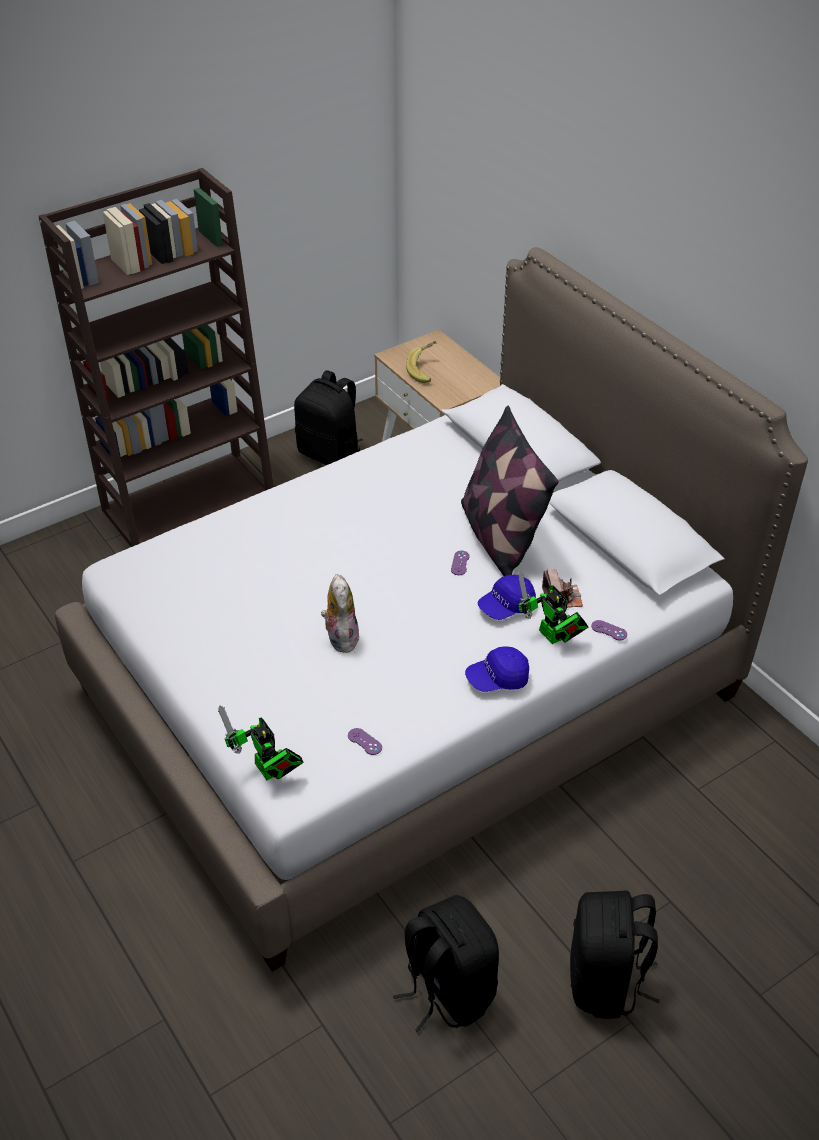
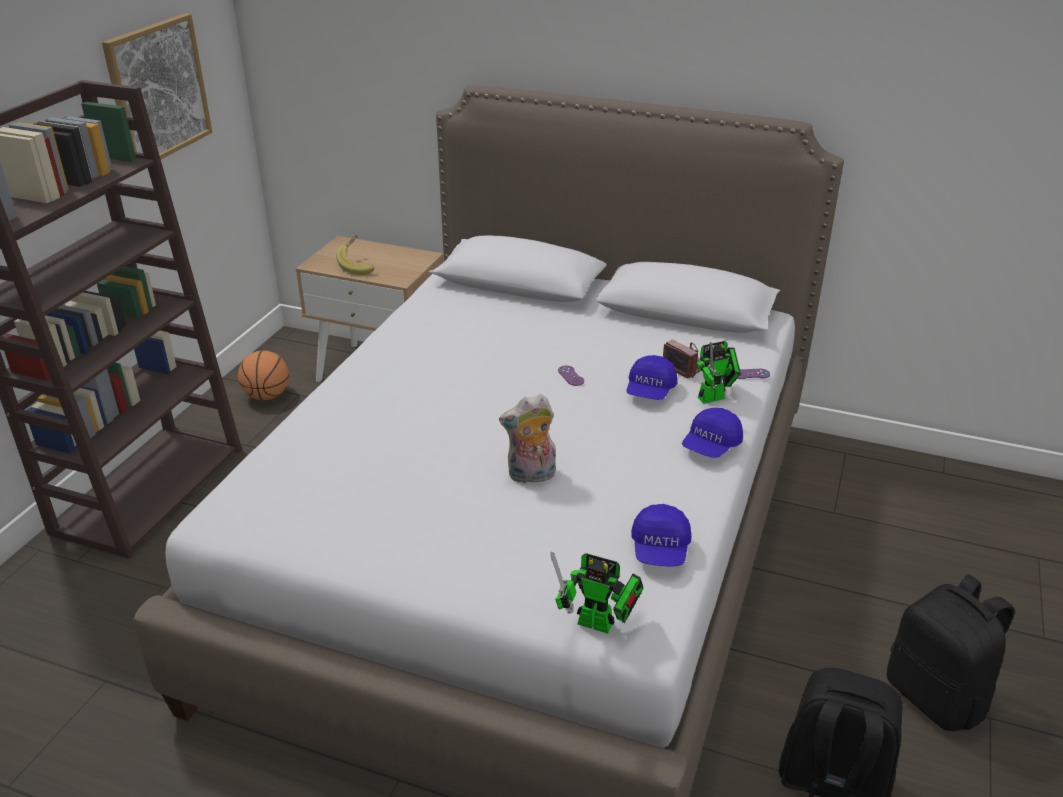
camera: 35 degrees left, 10 degrees down
(287, 173) = (157, 90): none -> picture
(330, 454) = (267, 396): black backpack -> basketball
(340, 637) = (531, 476): plush toy -> plush toy turned 60 degrees counterclockwise
(364, 741) = (660, 550): purple game controller -> blue cap
(500, 537) = (581, 345): pillow -> none
(552, 637) = (715, 397): toy robot -> toy robot turned 45 degrees counterclockwise

